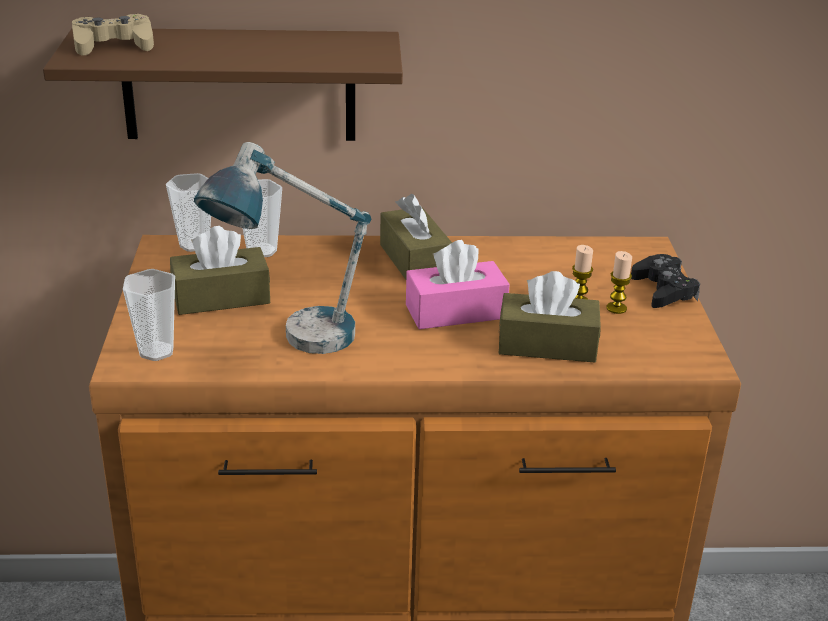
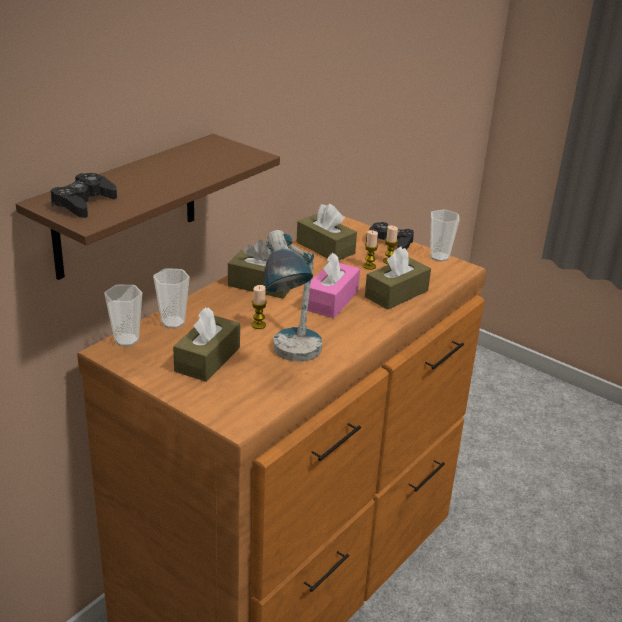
camera: 50 degrees left, 0 degrees up
(113, 45) = (83, 203): beige game controller -> black game controller
(156, 351) = (238, 407): cup -> cup (439, 257)
(330, 294) = (258, 325): none -> candle
(567, 259) = (325, 248): none -> brown tissue box

